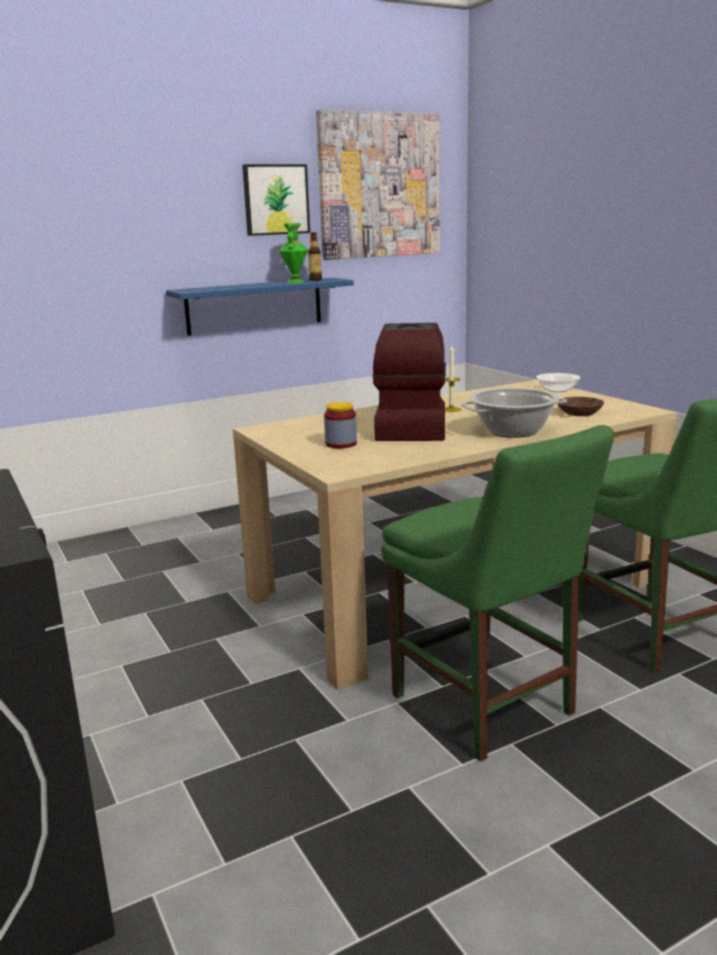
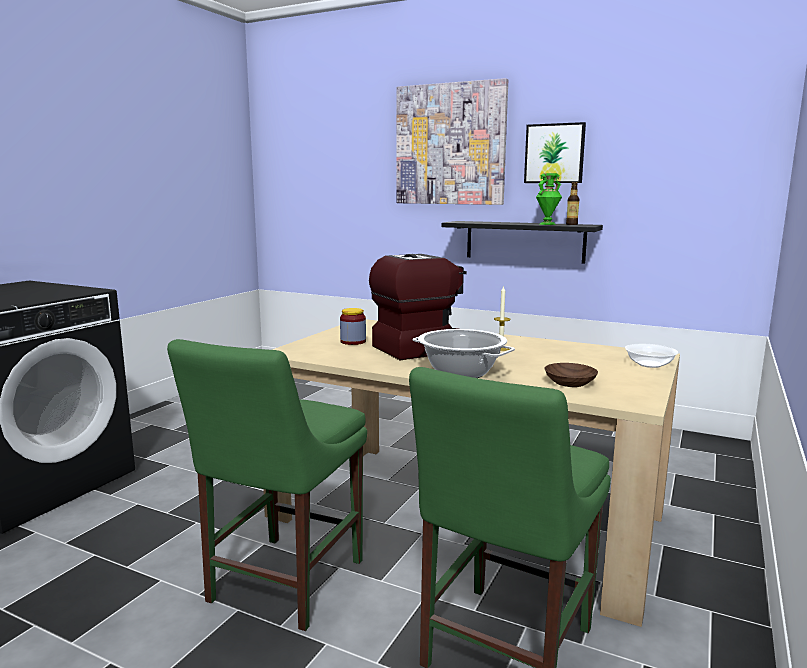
camera: 55 degrees right, 5 degrees down
(254, 306) = (524, 241): blue shelf -> black shelf
(379, 186) = (668, 140): picture -> picture (450, 144)

